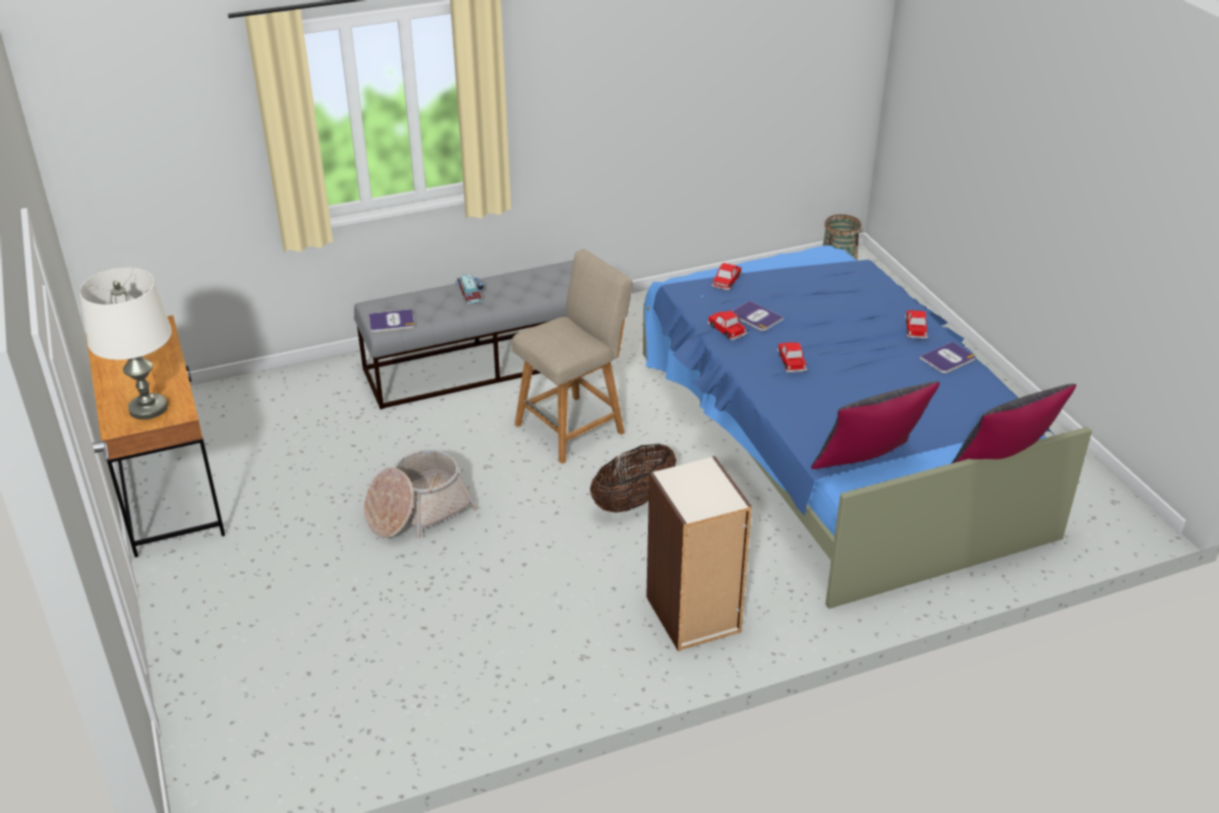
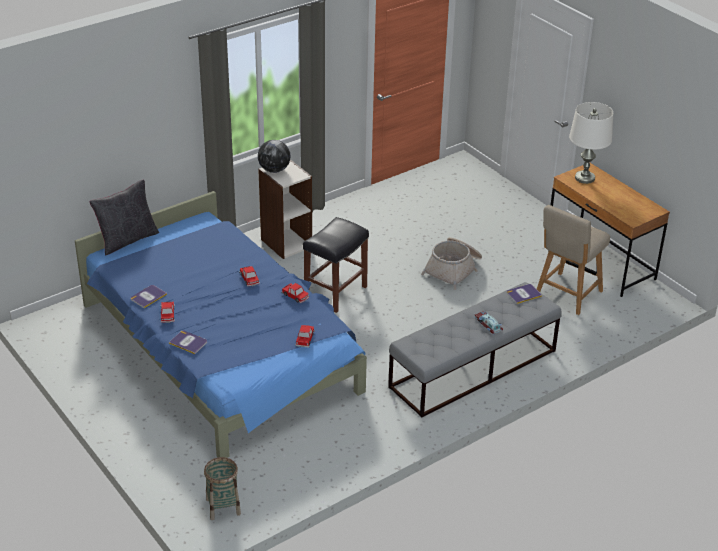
camera: 165 degrees right, 0 degrees up
(574, 427) = (390, 331): beige chair -> beige chair (566, 295)
(633, 501) = (335, 292): basket -> black stool
(719, 497) = (274, 170): none -> globe
(756, 317) = (277, 308): book -> book (188, 342)
(868, 465) = (200, 228): black pillow -> none

